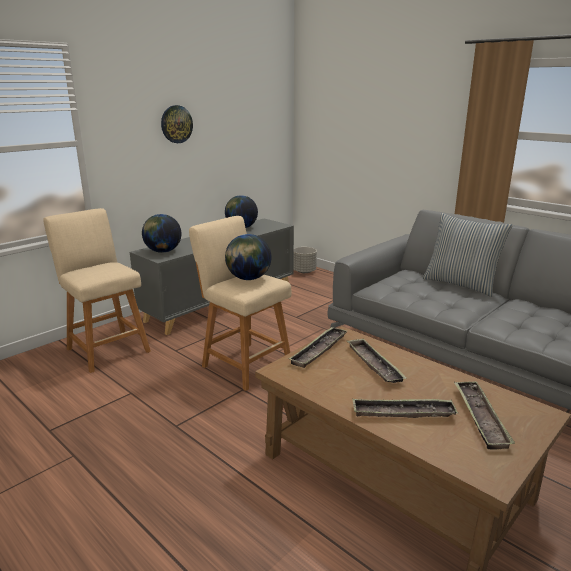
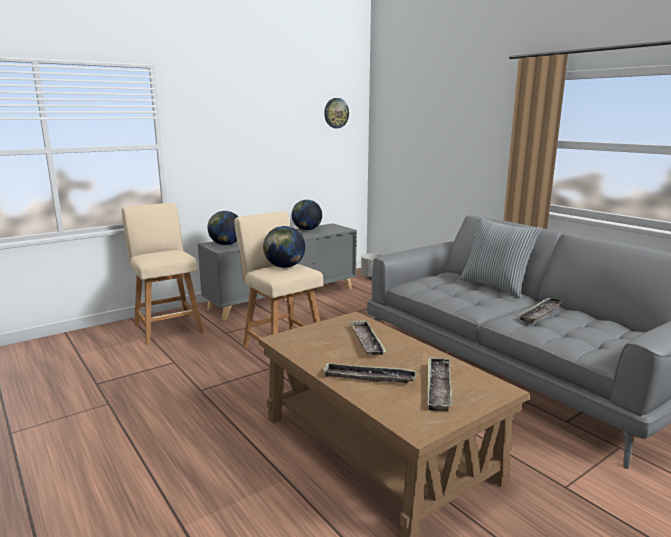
camera: 10 degrees right, 5 degrees down
(176, 124) = (249, 133): wall clock -> wall clock (336, 113)
(319, 350) = (323, 327): tray -> tray (541, 313)

